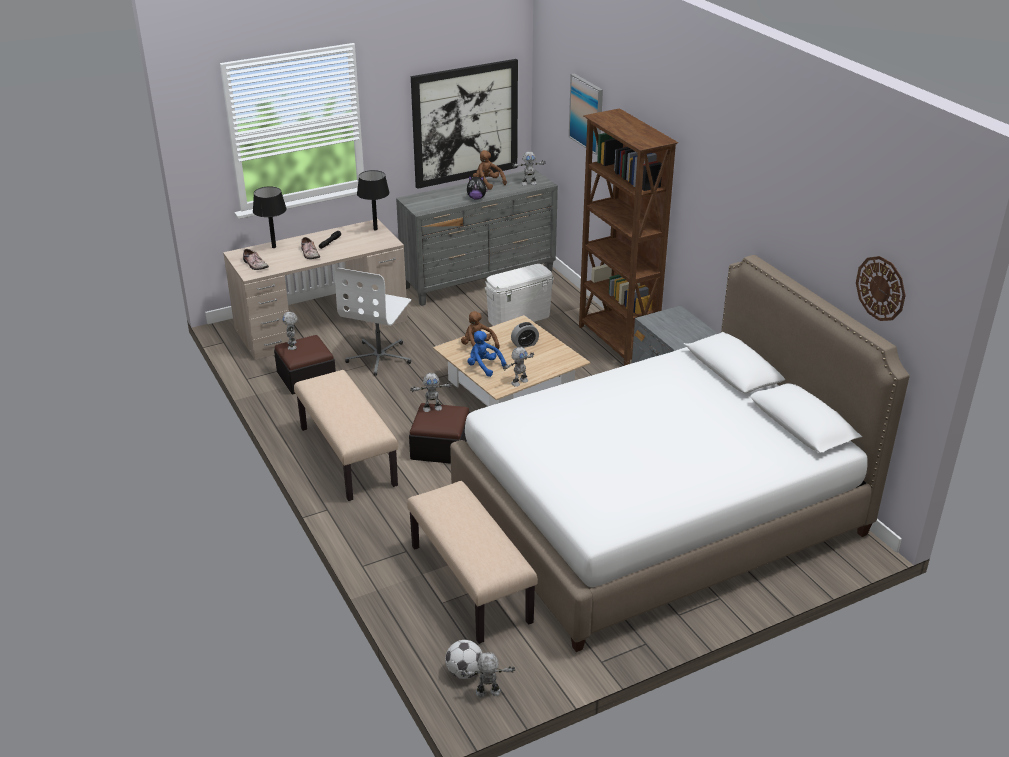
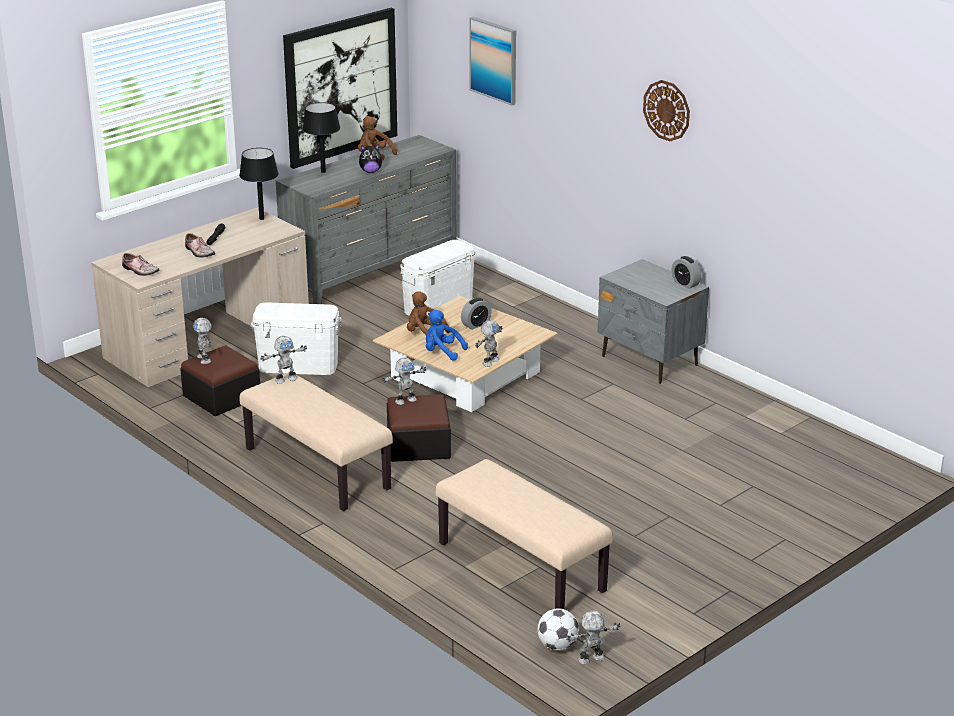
camera: 15 degrees left, 5 degrees down
(274, 247) = (150, 250): black table lamp -> black table lamp (323, 171)
(380, 357) = (298, 365): white office chair -> white storage box
(528, 183) = (421, 150): toy robot -> toy robot (285, 379)
(616, 343) = (561, 317): brown bookcase -> none
(658, 516) = (687, 475): white bed -> none
(707, 335) = (685, 284): none -> alarm clock
(881, 288) = (895, 192): wall clock -> wall clock (667, 110)

